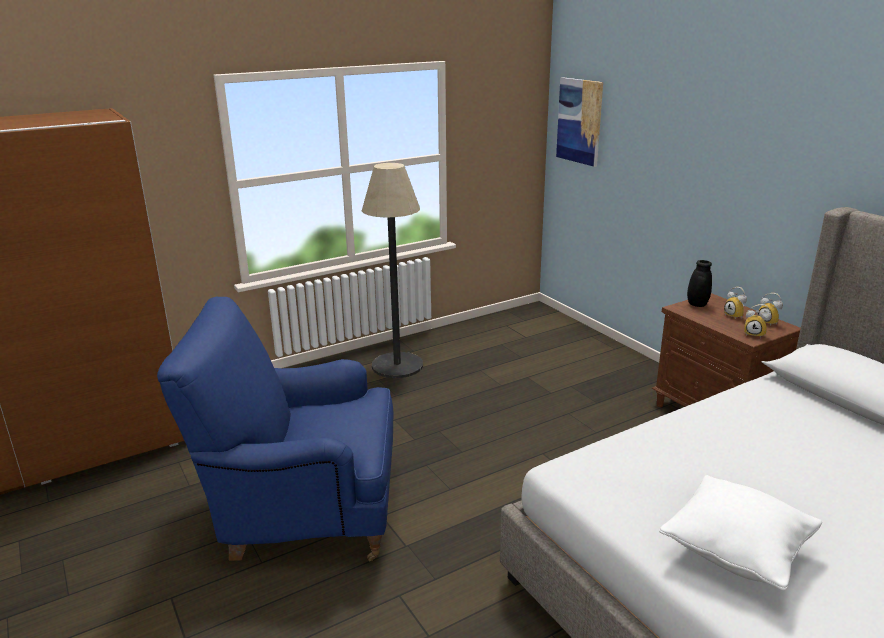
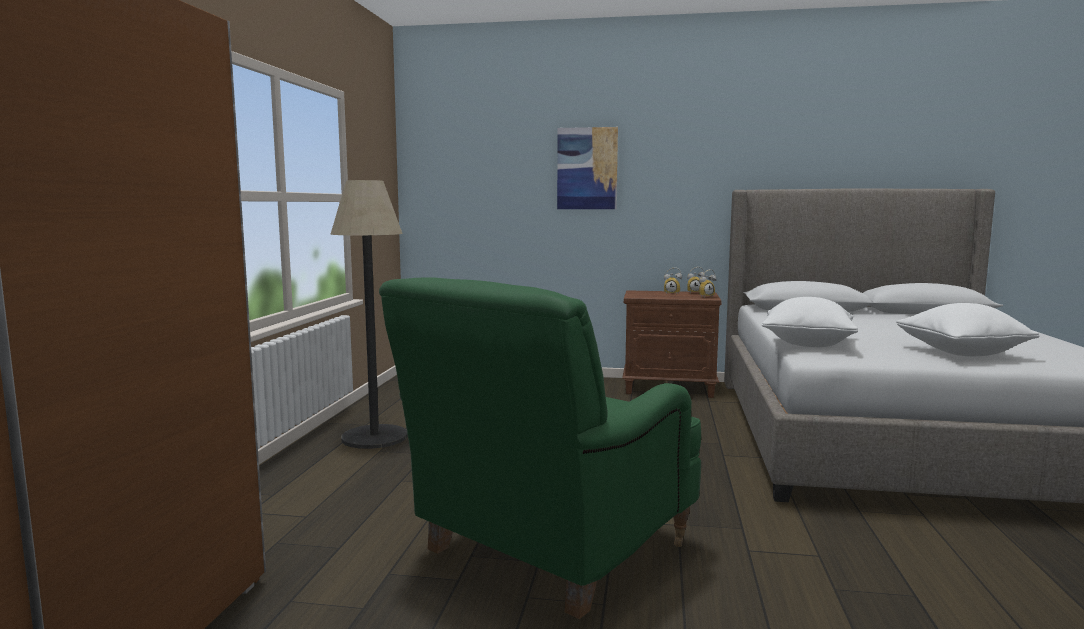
camera: 50 degrees left, 15 degrees down
(305, 513) = (549, 553): blue armchair -> green armchair
(579, 121) = (445, 170): picture -> picture (587, 168)
(620, 452) = (807, 344): none -> white pillow
(695, 305) = (638, 294): black vase -> none

